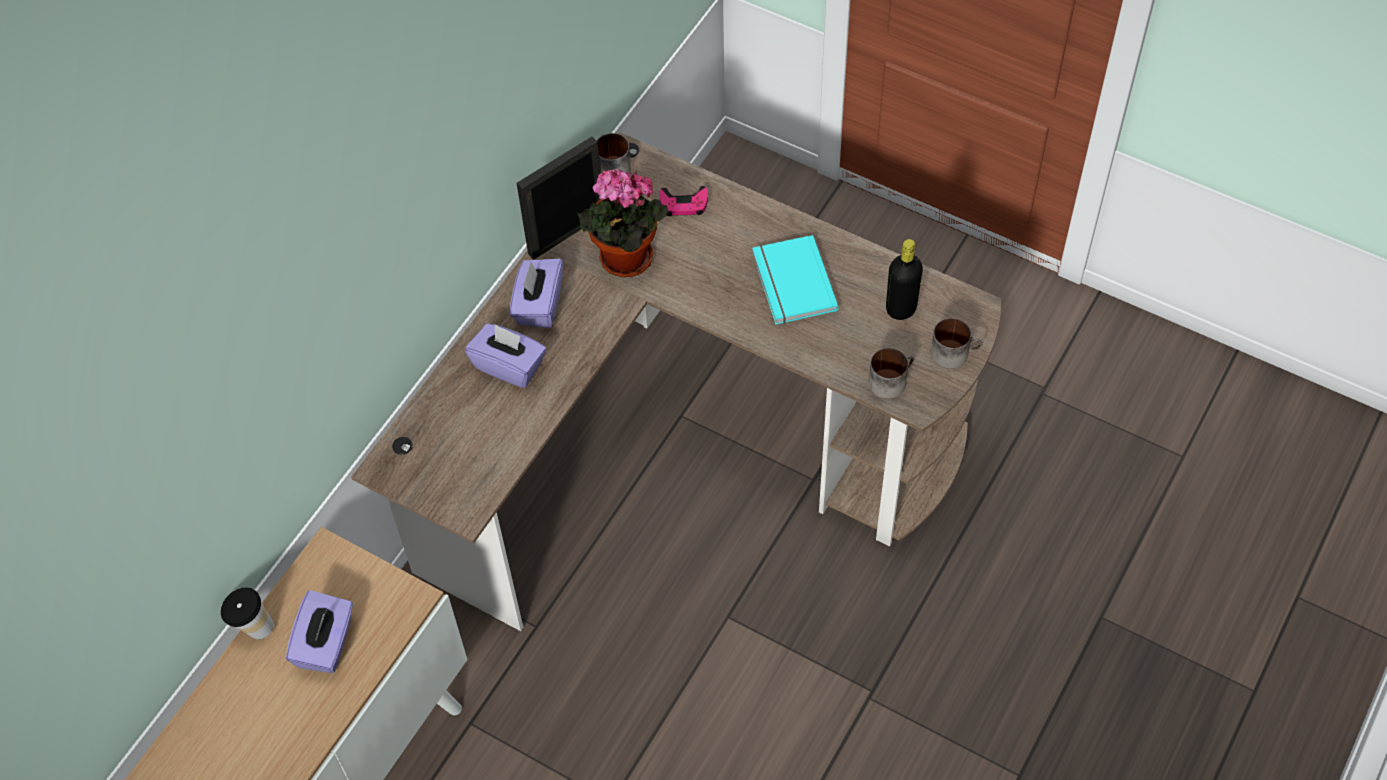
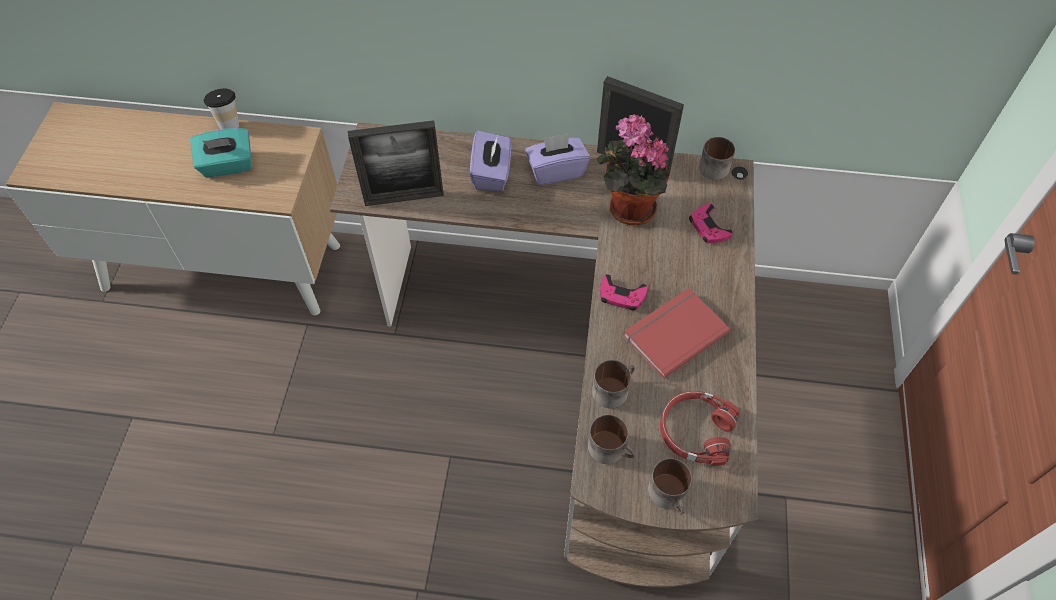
camera: 65 degrees right, 0 degrees up
(326, 644) = (228, 165): purple tissue box -> turquoise tissue box
(497, 461) = (404, 198): none -> picture frame
(728, 308) = (621, 295): none -> pink game controller
(791, 283) = (673, 333): turquoise book -> red book
(828, 355) = (612, 388): none -> mug
(901, 308) = (695, 431): black bottle -> red headphones

